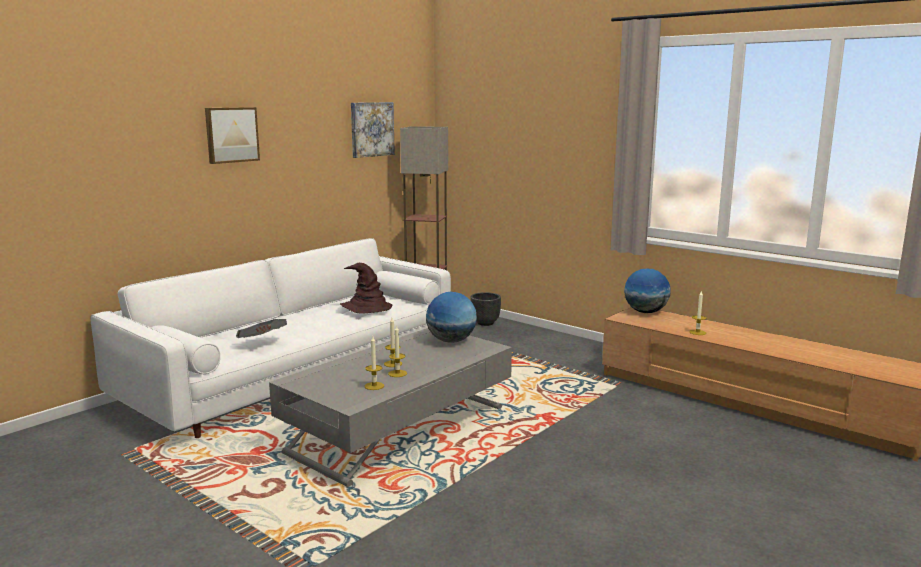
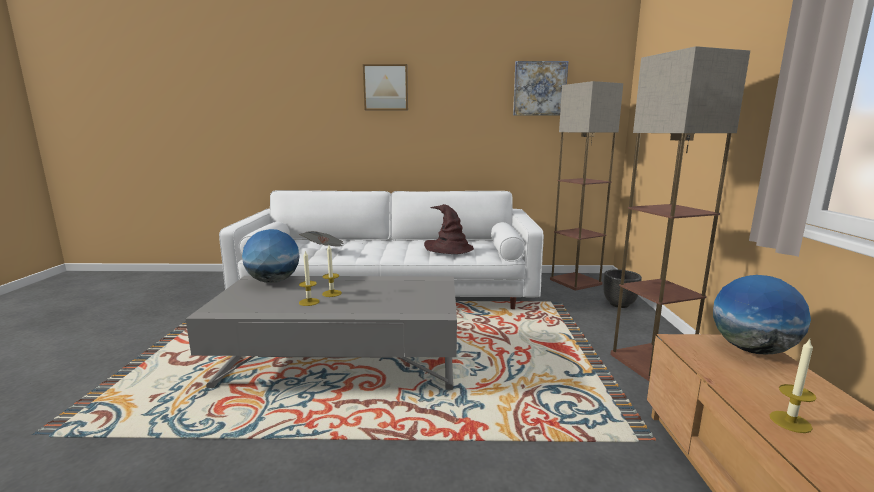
camera: 50 degrees right, 0 degrees up
(374, 386) = (267, 304): candle -> none
(451, 341) = (425, 293): globe -> globe (273, 281)
(561, 350) = (651, 362): none -> floor lamp

